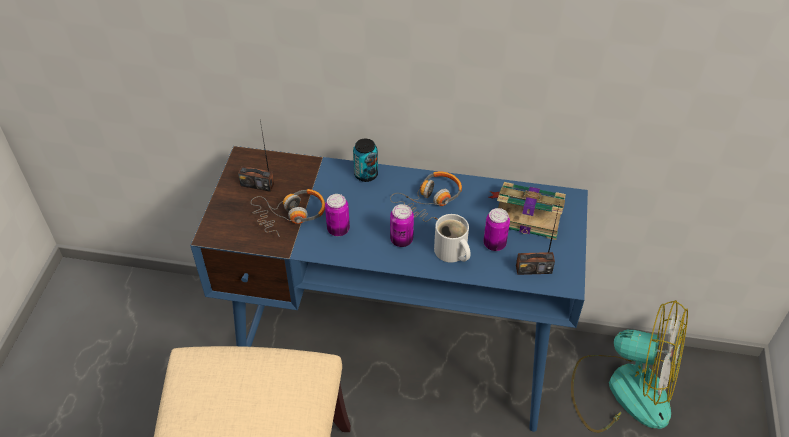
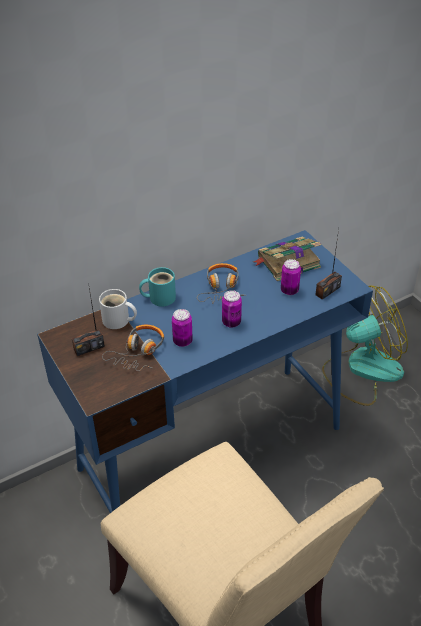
camera: 40 degrees left, 5 degrees down
(366, 174) = (159, 297): can -> turquoise mug
(451, 252) = (270, 311): white mug -> white mug (118, 321)

